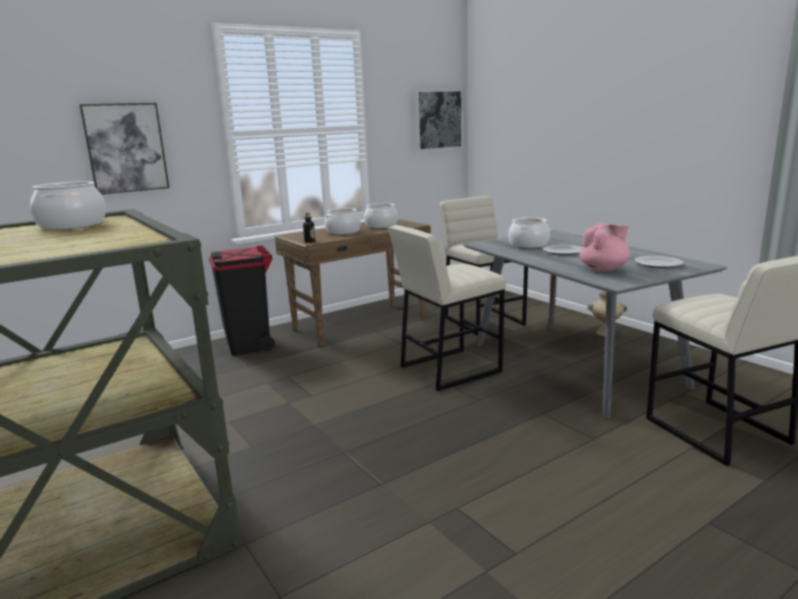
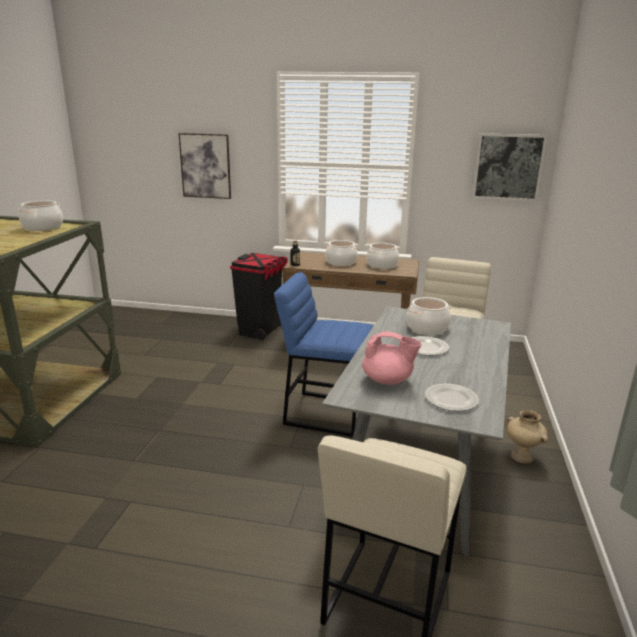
camera: 45 degrees right, 5 degrees up
(448, 369) = (324, 413): beige chair -> blue chair

